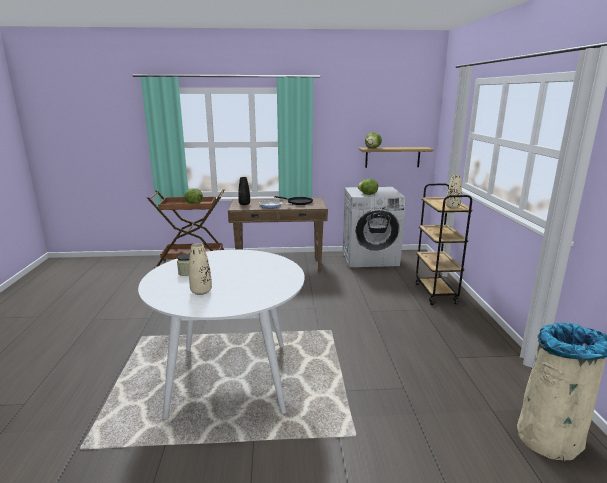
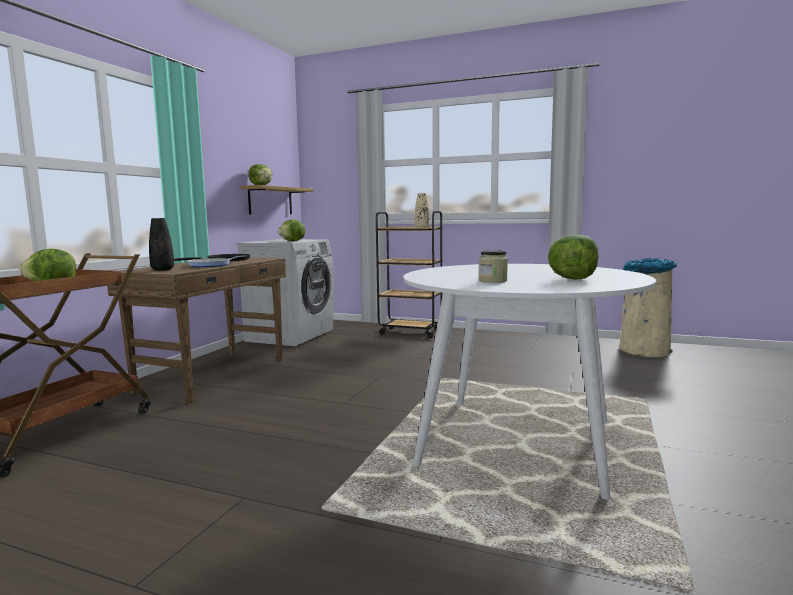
camera: 65 degrees left, 10 degrees down
(201, 291) = (572, 279): beige vase -> lettuce

